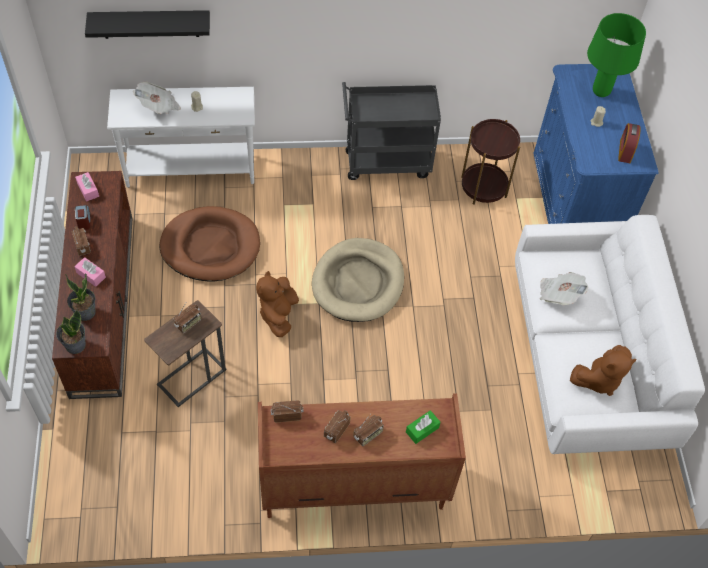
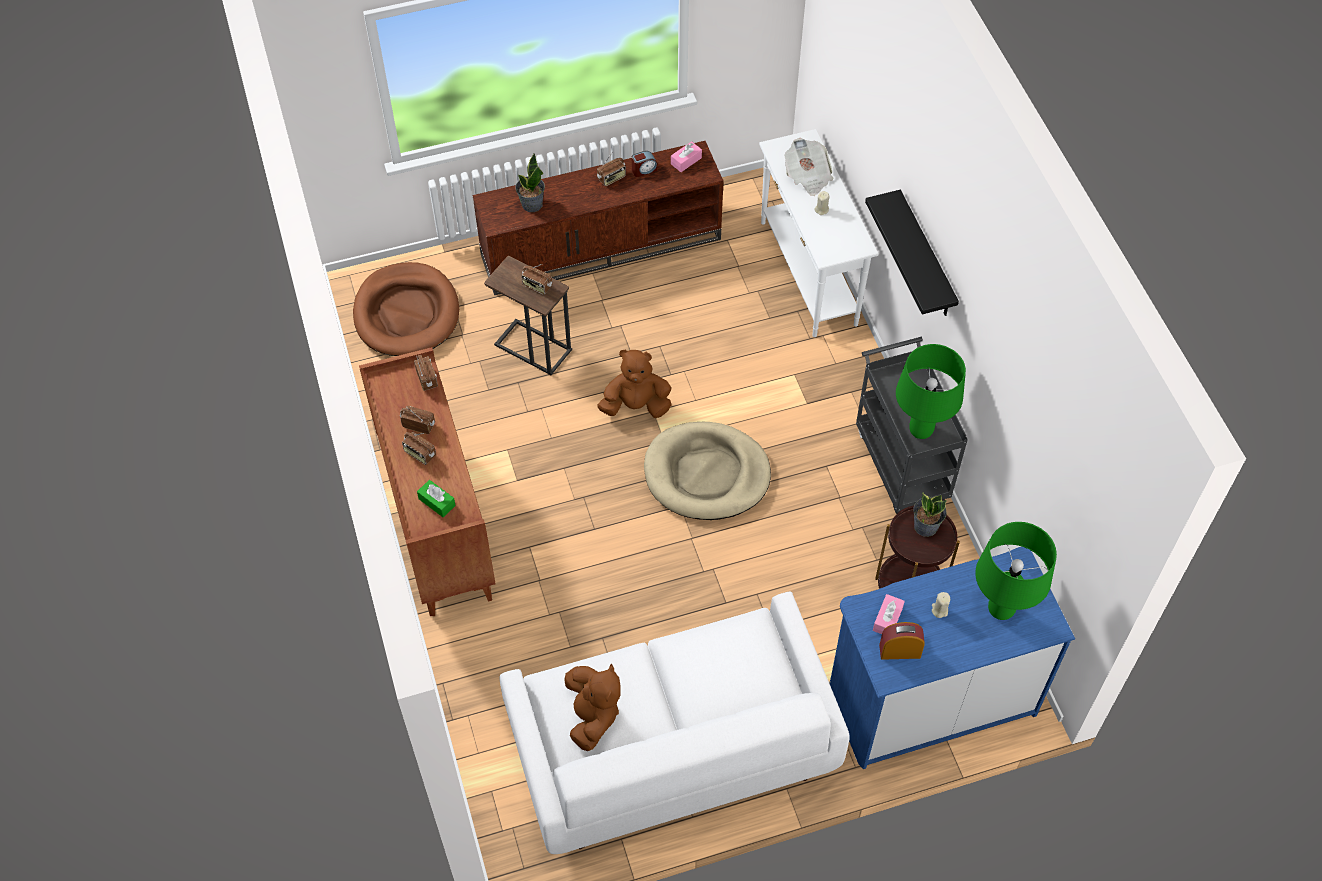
camera: 80 degrees right, 0 degrees up
(75, 345) = (492, 207): potted plant -> potted plant (925, 526)
(91, 275) = (578, 195): pink tissue box -> pink tissue box (887, 619)
(150, 24) = (849, 98): black shelf -> black shelf (926, 257)
(210, 246) = (707, 320): brown dog bed -> brown dog bed (407, 313)
(415, 112) = (920, 431): none -> green table lamp
(559, 294) = (707, 655): newspaper -> none
(599, 379) = (592, 716): brown plush toy -> brown plush toy turned 150 degrees counterclockwise

